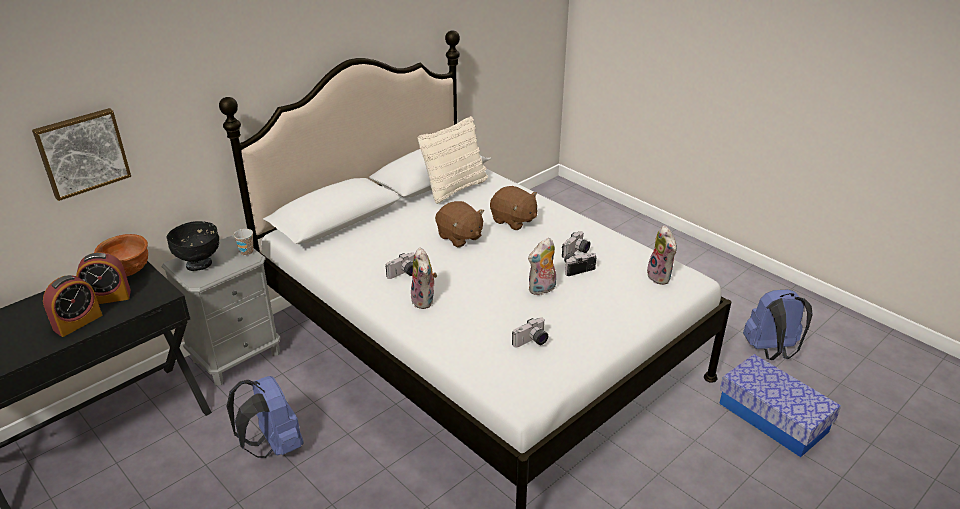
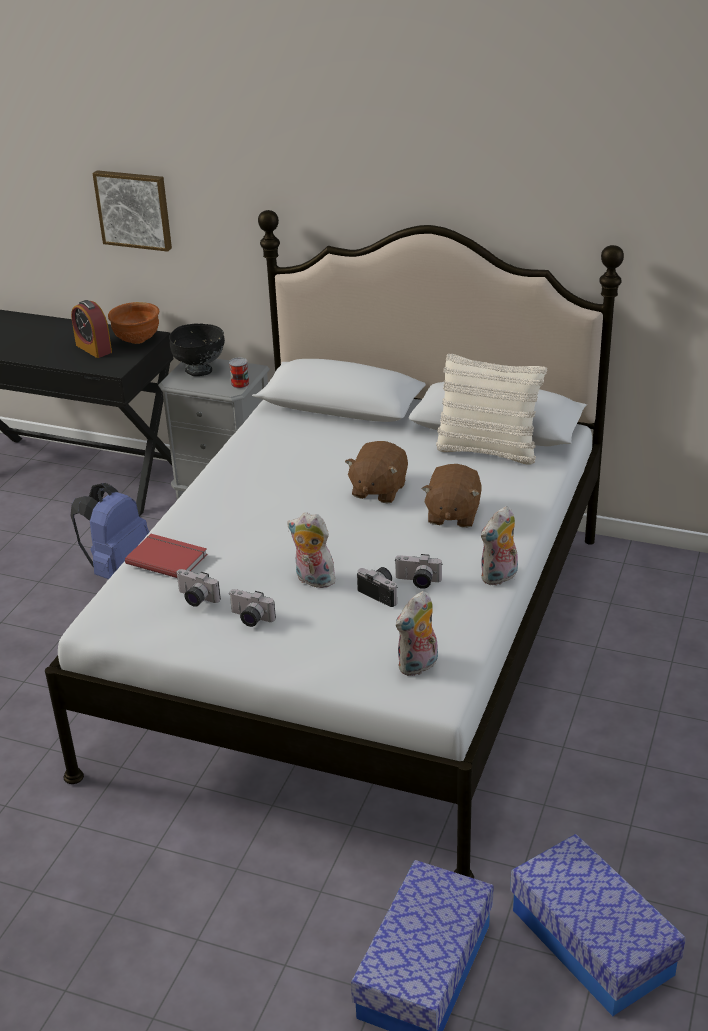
camera: 65 degrees right, 0 degrees up
(78, 322) = (51, 352): alarm clock -> none
(246, 252) = (240, 384): cup -> can
(404, 274) = (269, 481): camera -> camera (250, 619)
(425, 300) = (229, 510): plush toy -> plush toy (499, 577)
(467, 342) = (167, 558): none -> red book
(771, 351) = (591, 942): blue backpack -> storage box

